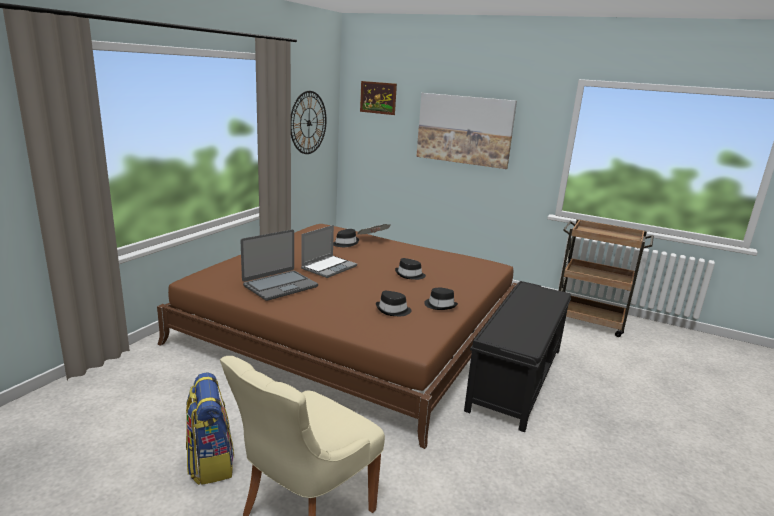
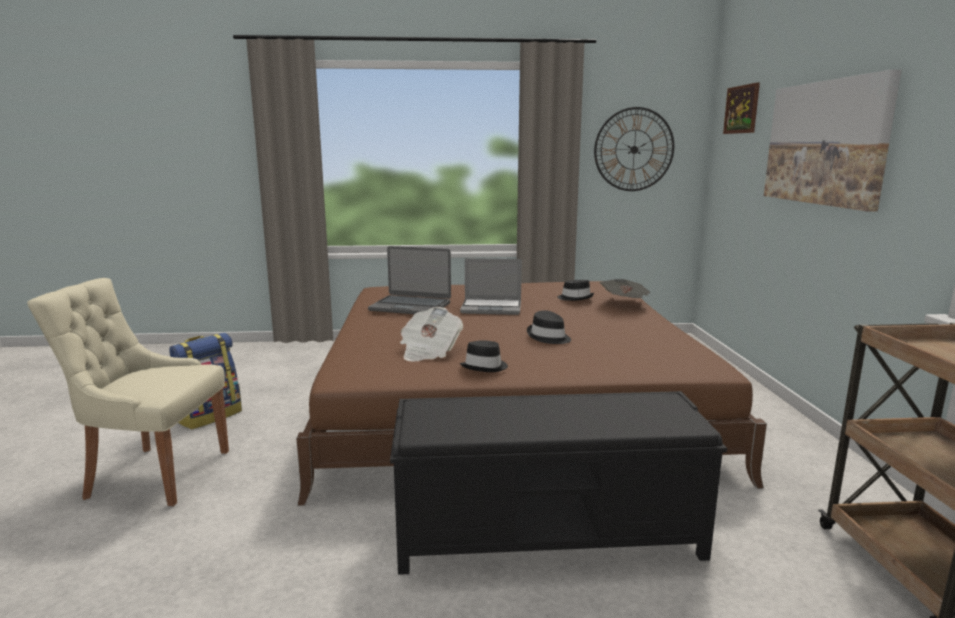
camera: 60 degrees right, 5 degrees down
(393, 310) = (429, 351): black hat -> newspaper

